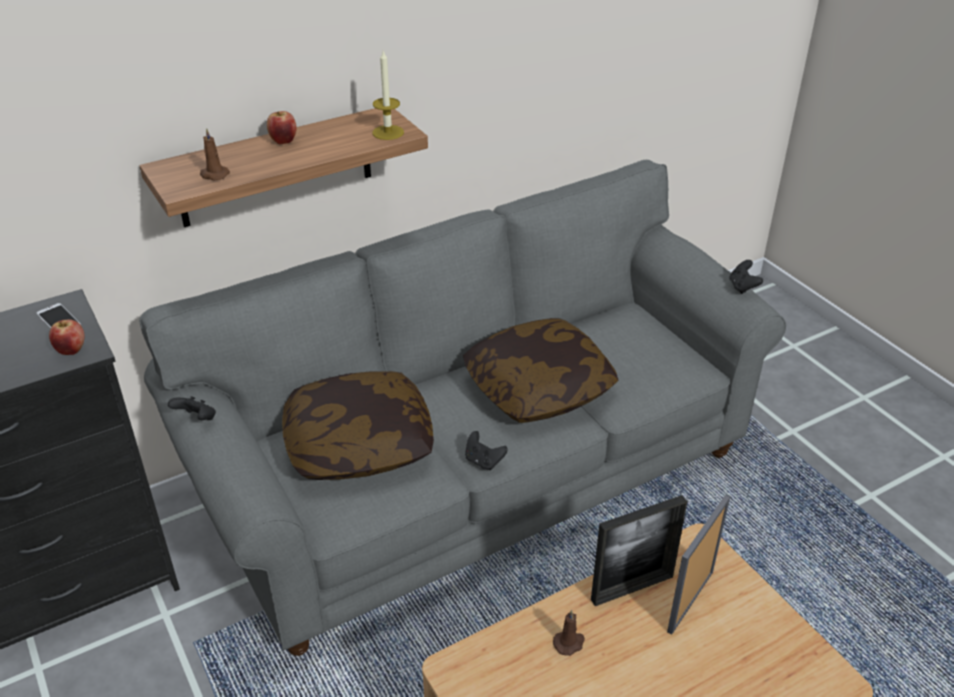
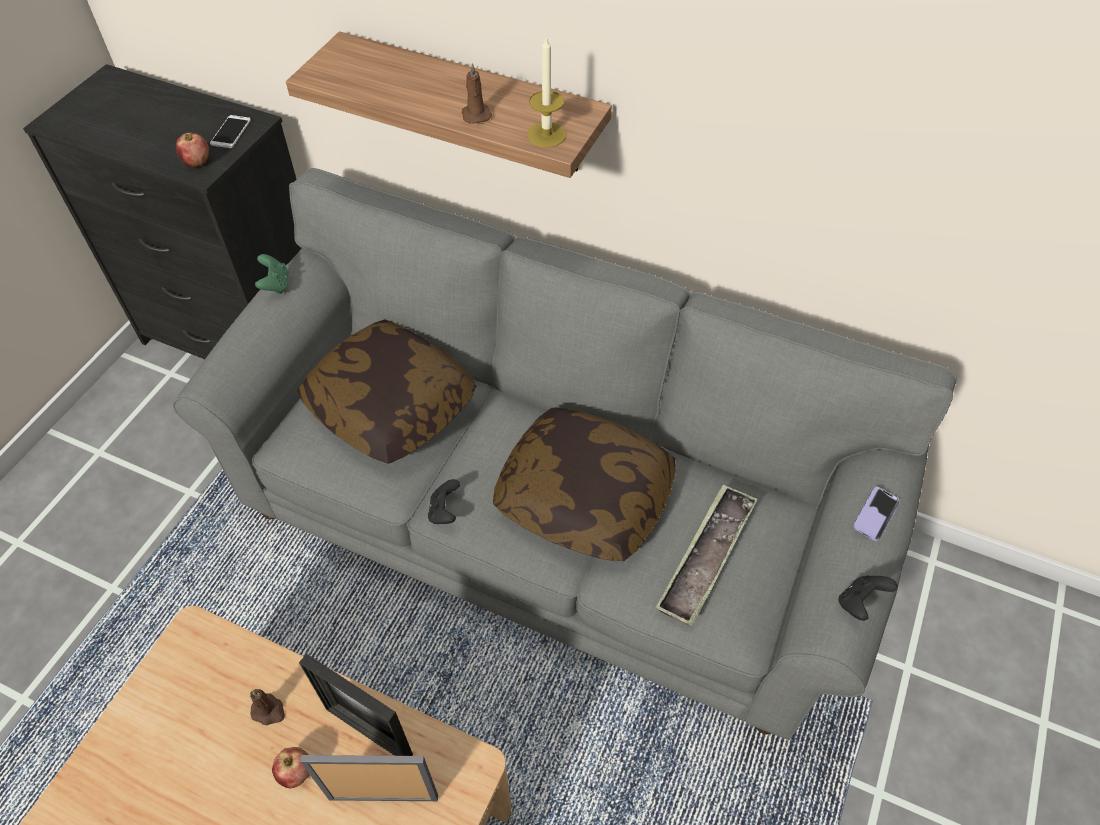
camera: 55 degrees right, 15 degrees up
(197, 419) = (275, 285): black game controller -> green game controller
(214, 175) = (357, 78): brown candle -> brown candle (475, 114)
(284, 141) = (459, 82): apple -> apple (296, 773)
(636, 356) = (706, 558): none -> tray
(691, 254) = (875, 515): none -> phone

